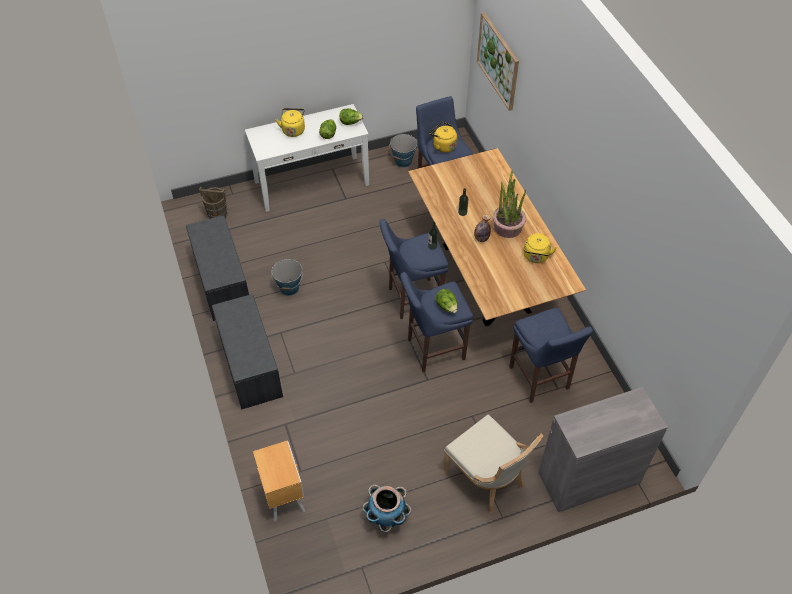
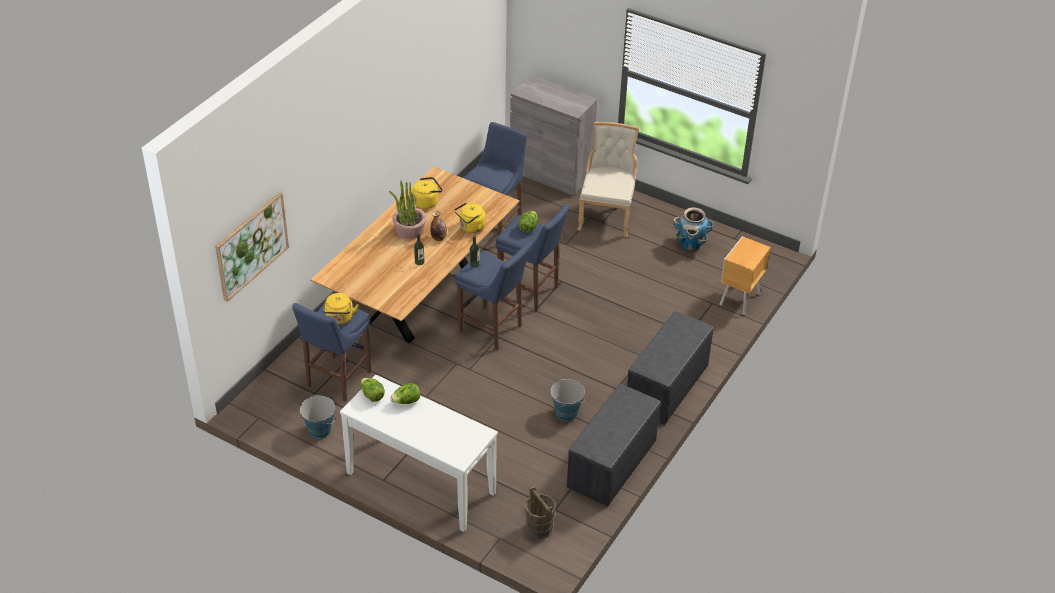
camera: 130 degrees left, 10 degrees down
(293, 129) = (426, 432): yellow kettle -> yellow kettle (471, 227)

